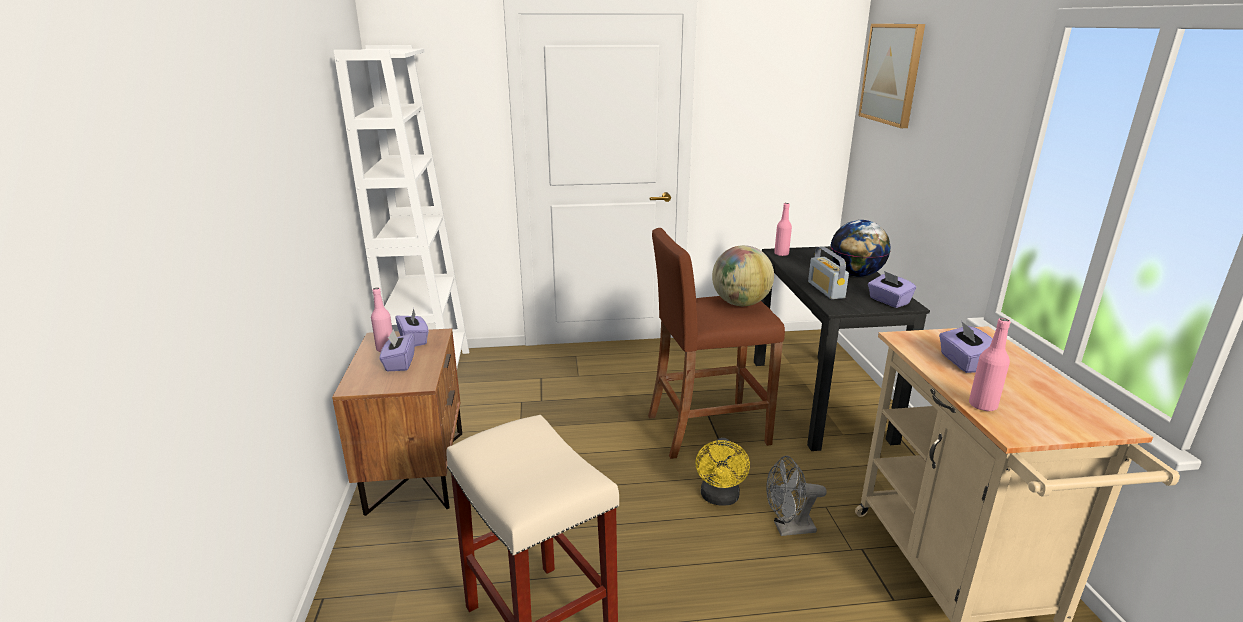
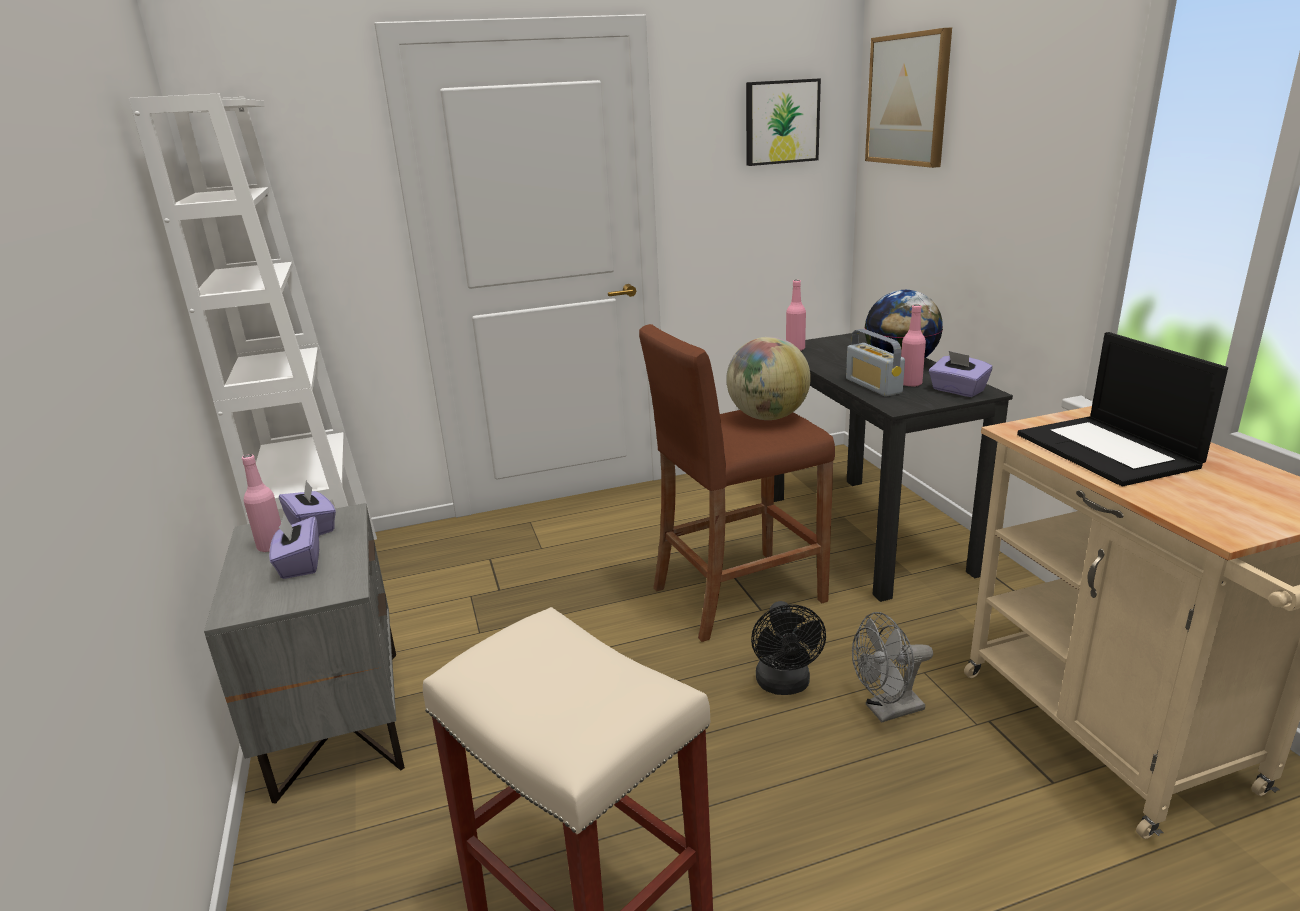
camera: 10 degrees left, 0 degrees up
(415, 470) = (338, 720): brown nightstand -> grey nightstand
(720, 498) = (784, 685): yellow fan -> black fan
(795, 82) = (781, 122): none -> picture
(964, 363) = (1109, 451): purple tissue box -> laptop
(982, 405) = (1165, 501): pink bottle -> pink bottle (910, 384)

